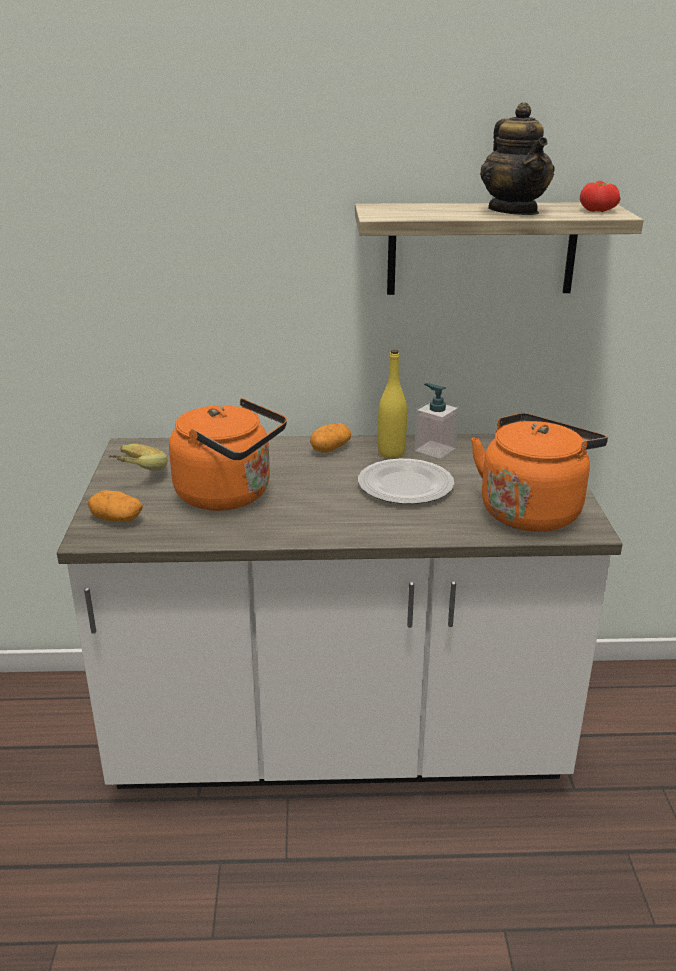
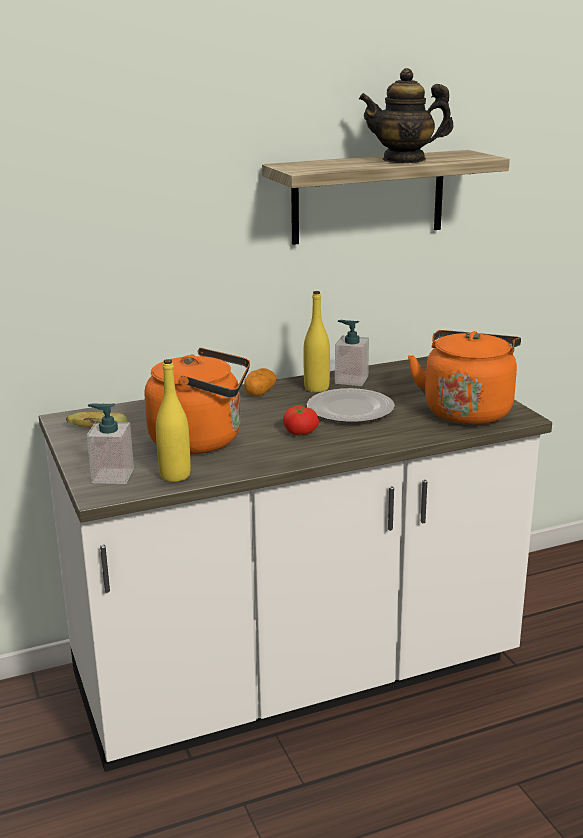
camera: 20 degrees left, 5 degrees down
(116, 519) = (112, 476): potato -> soap dispenser
(172, 531) = (175, 476): none -> yellow bottle
(514, 211) = (404, 160): teapot -> teapot turned 120 degrees clockwise
(598, 210) = (467, 155): tomato -> tomato (301, 431)

